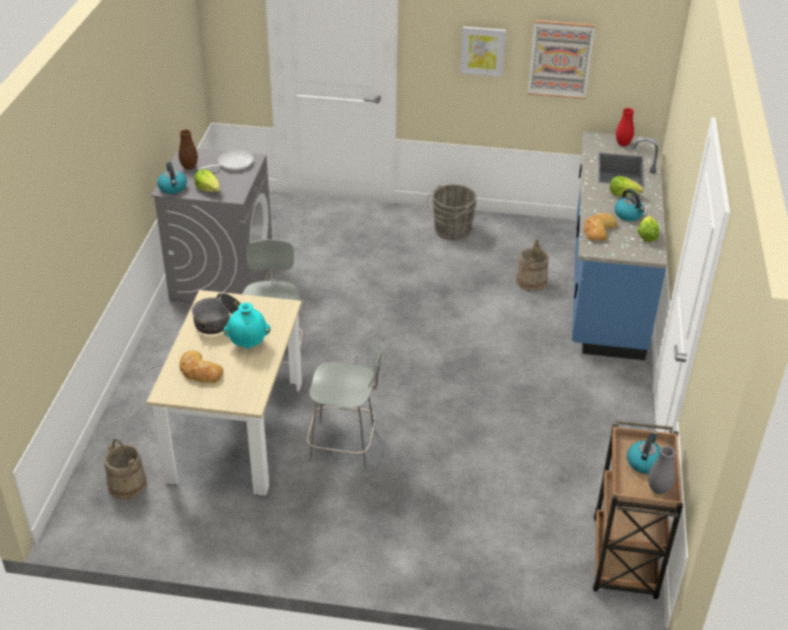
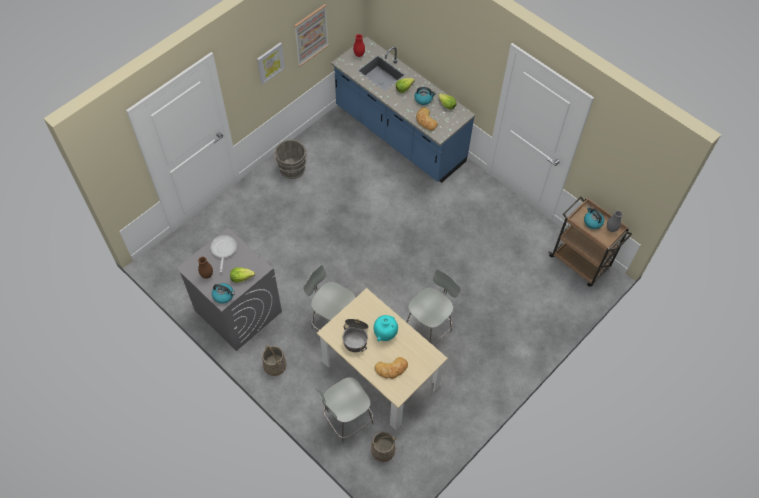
camera: 55 degrees left, 20 degrees up
(147, 430) = (346, 419): none -> grey chair
(531, 281) = (368, 164): beige bucket -> beige bucket (274, 365)

